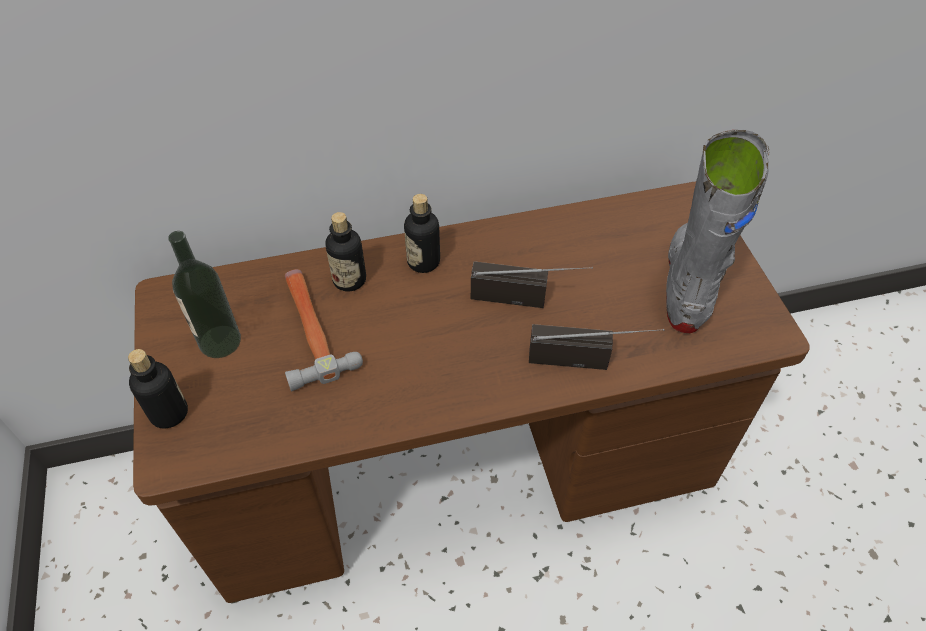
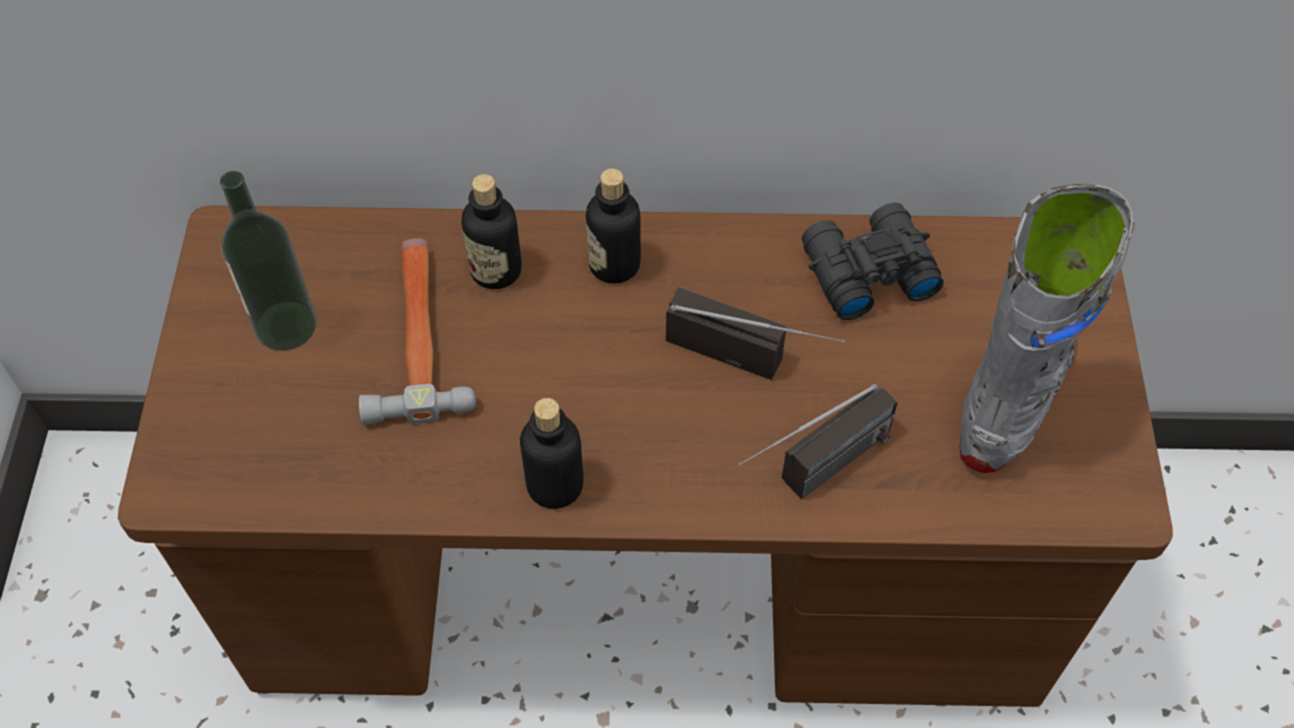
camera: 15 degrees right, 5 degrees up
(169, 413) = (190, 417): bottle -> bottle (555, 485)
(576, 235) = (865, 271): none -> black binoculars
(589, 359) = (814, 476): radio -> radio turned 120 degrees clockwise

